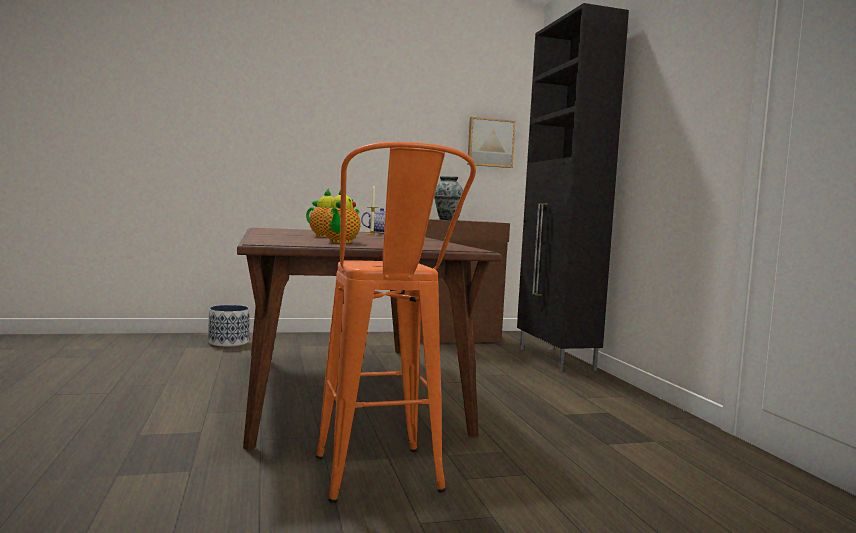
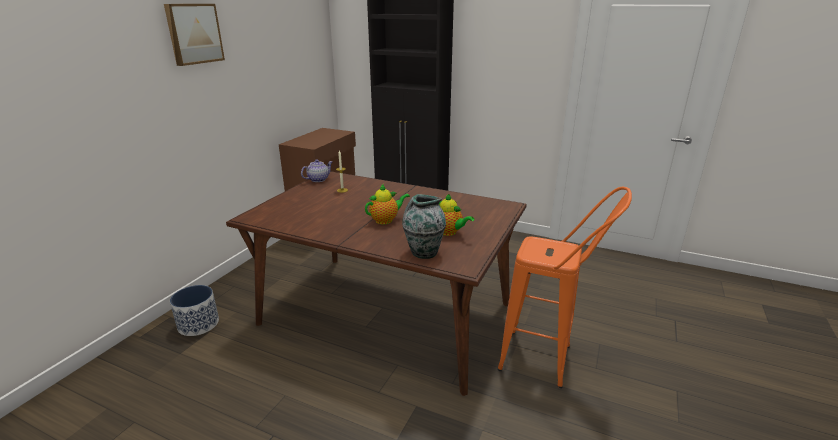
camera: 50 degrees left, 20 degrees up
(447, 219) = (314, 141): vase -> vase (423, 252)
(490, 143) = (309, 60): picture -> picture (193, 33)

